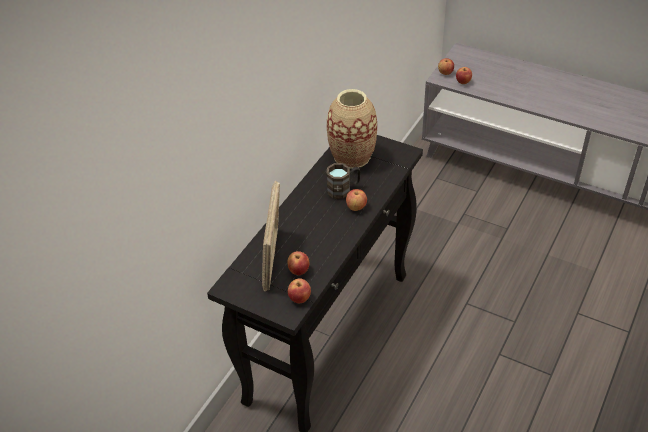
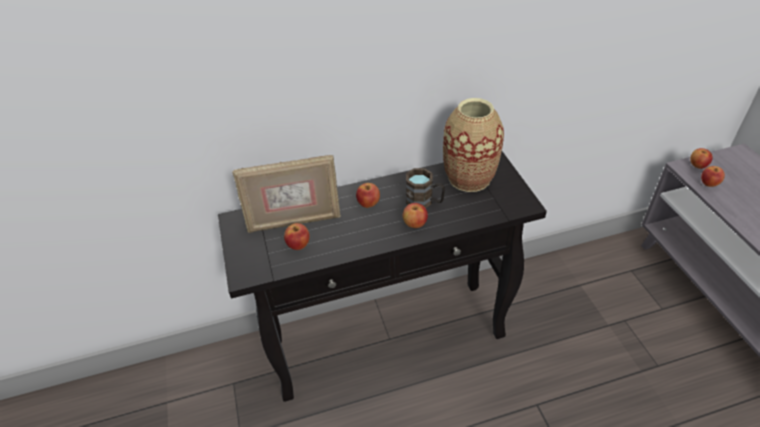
camera: 45 degrees right, 0 degrees up
(274, 259) = (294, 221): picture frame -> picture frame turned 150 degrees counterclockwise
(300, 298) = (268, 269): apple -> apple (368, 204)

